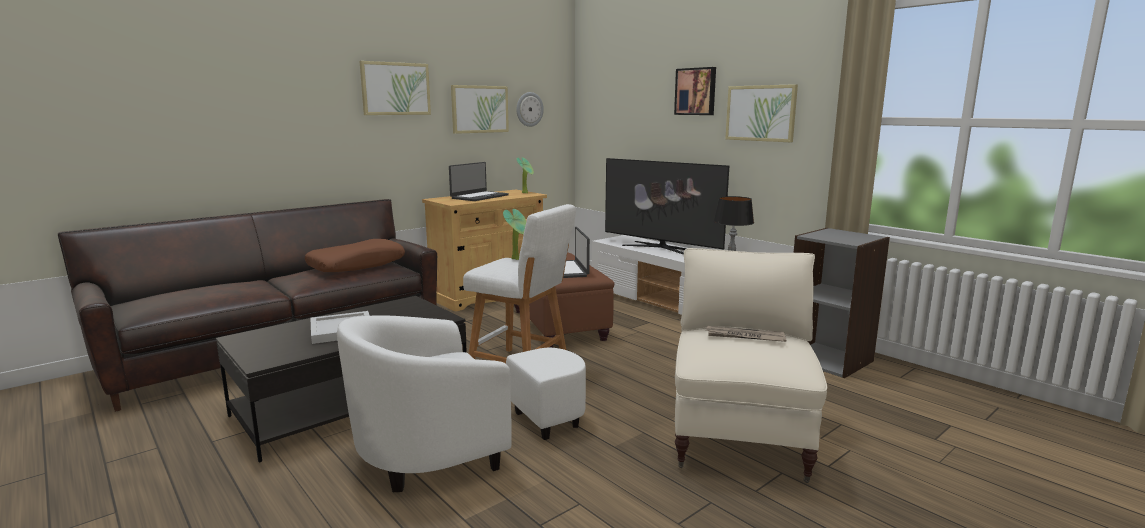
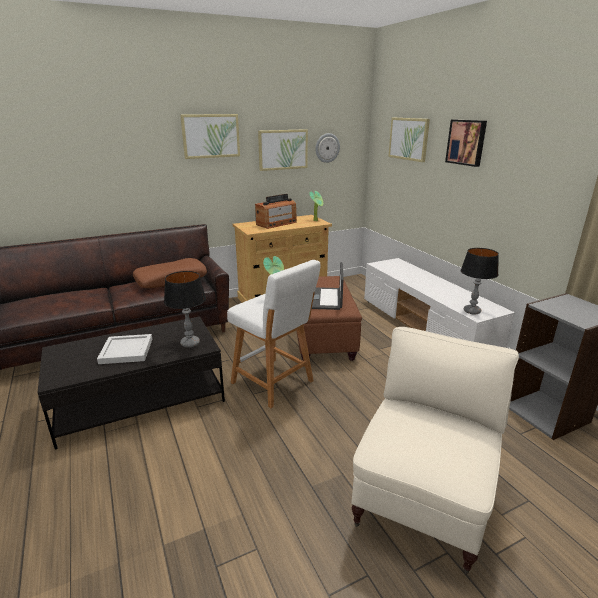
camera: 15 degrees right, 10 degrees up
(422, 317) = (190, 343): none -> table lamp
(460, 446) = (194, 460): white armchair -> none
(479, 197) = (276, 223): laptop -> radio
(661, 248) = (420, 278): television -> none
(744, 336) = (432, 424): newspaper -> none
(760, 113) = (522, 170): picture -> picture (409, 139)

